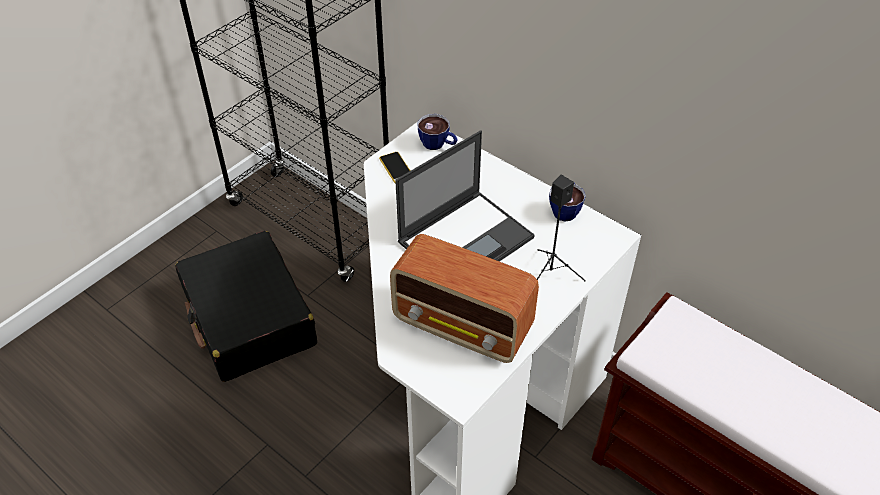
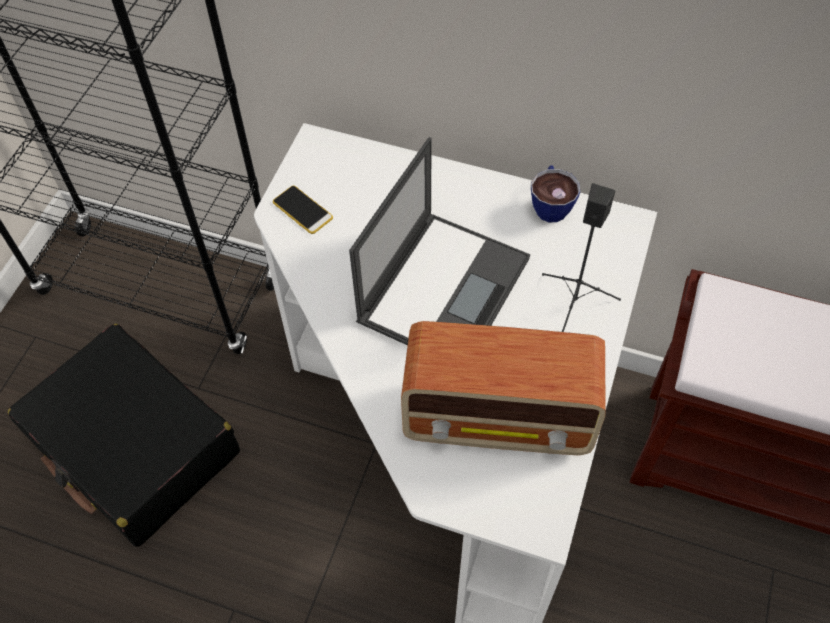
camera: 20 degrees left, 10 degrees up
(438, 145) = (343, 159): cup -> none

